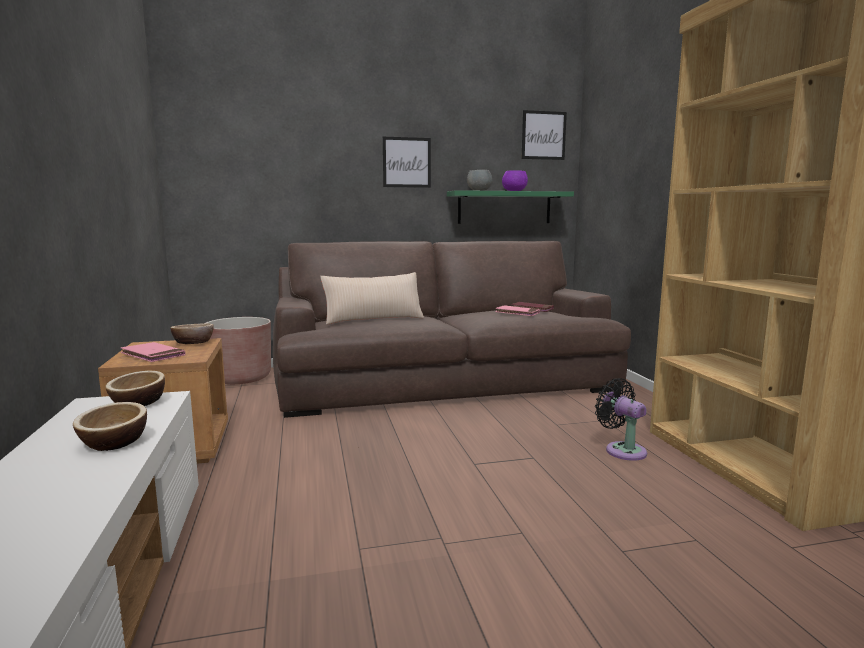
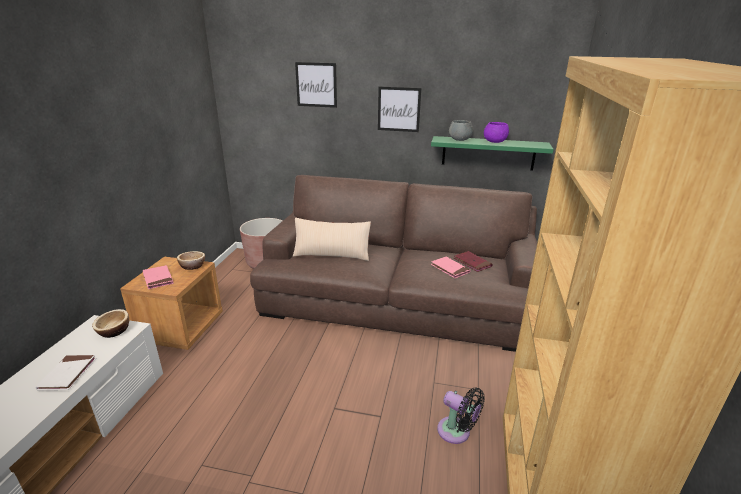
camera: 25 degrees right, 15 degrees up
(114, 442) = (68, 374): bowl -> white book
(543, 135) = (537, 85): picture -> picture (316, 85)
(622, 450) = (456, 432): black fan -> black fan turned 135 degrees clockwise

